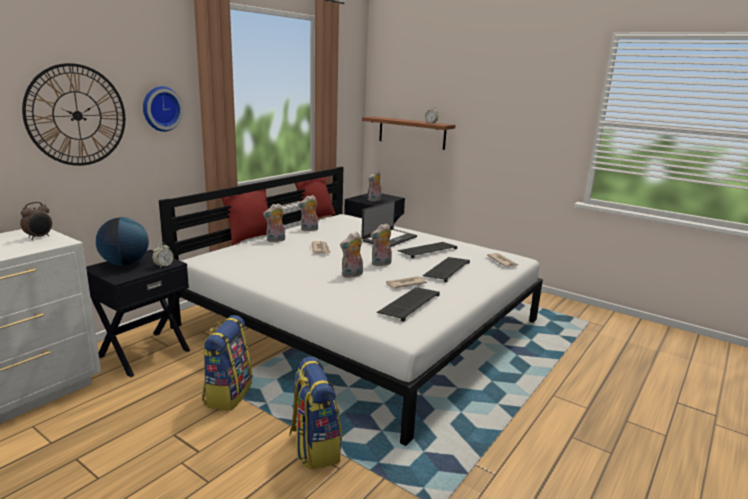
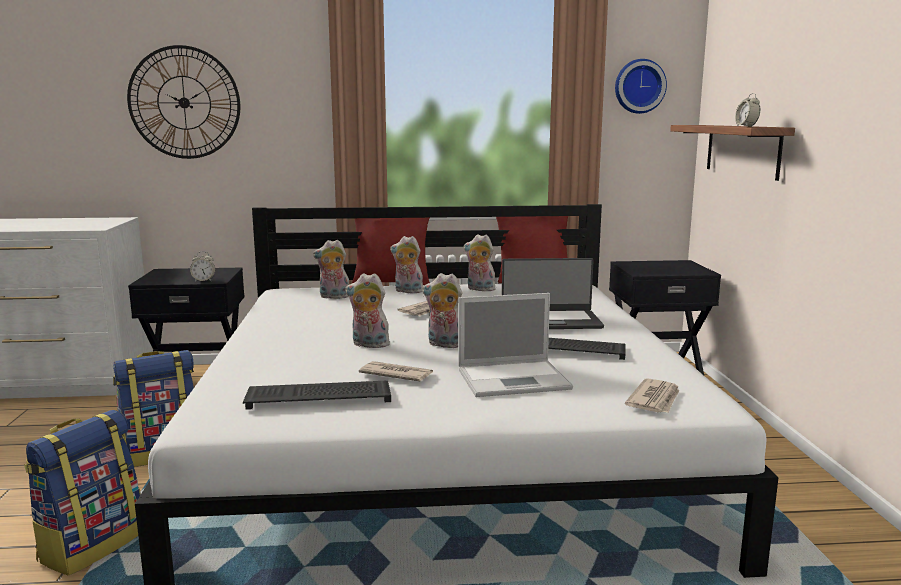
camera: 50 degrees right, 5 degrees down
(39, 237) = (100, 223): alarm clock -> none
(125, 264) = (187, 273): globe -> none
(161, 108) = (289, 99): wall clock -> wall clock (639, 86)
(374, 200) = (653, 269): plush toy -> plush toy (333, 297)
(446, 269) = (515, 379): keyboard -> laptop

